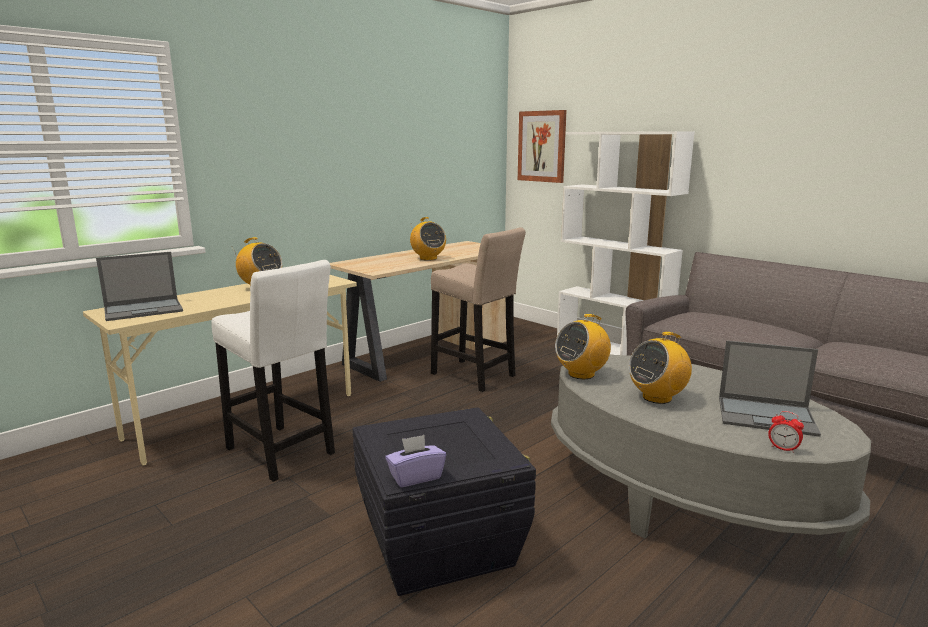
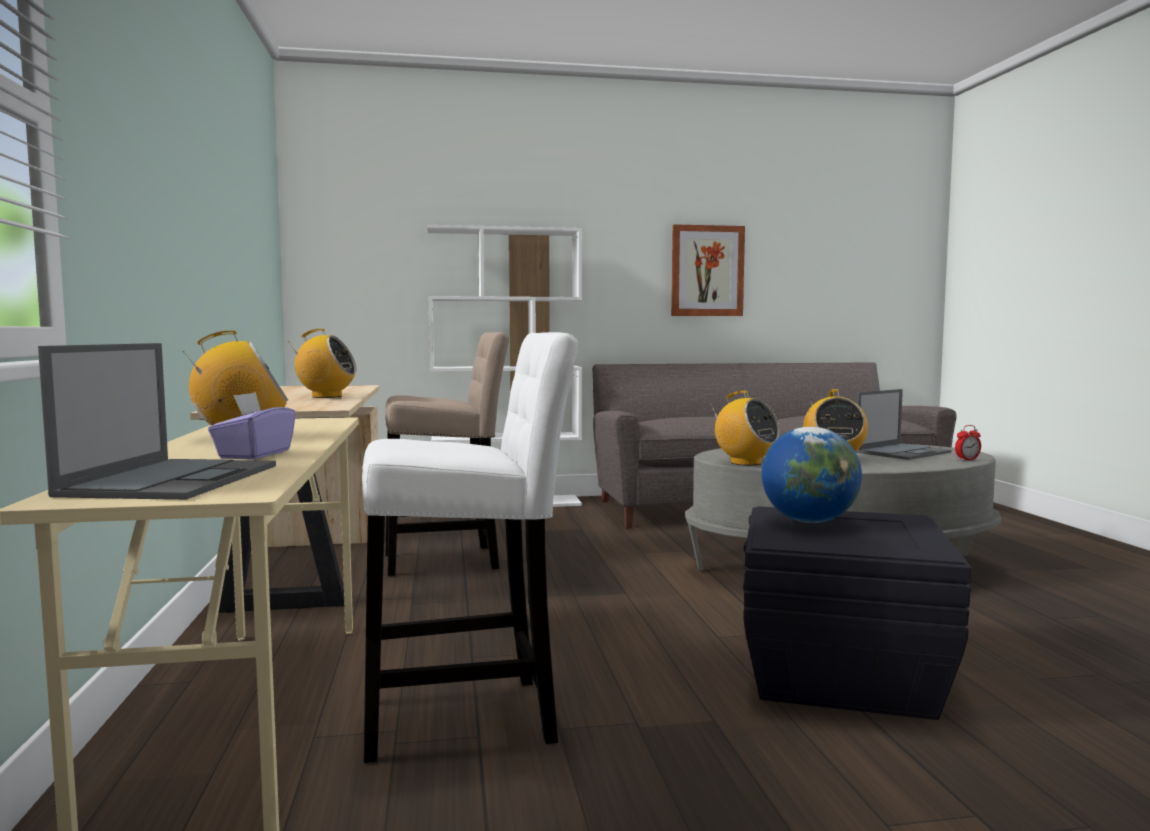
camera: 55 degrees left, 10 degrees down
(415, 477) = (927, 547): purple tissue box -> purple tissue box (254, 455)
(448, 429) = (809, 521): none -> globe
(542, 146) = (352, 248): picture -> picture (707, 271)
(581, 374) = (745, 463): radio -> radio turned 45 degrees counterclockwise

